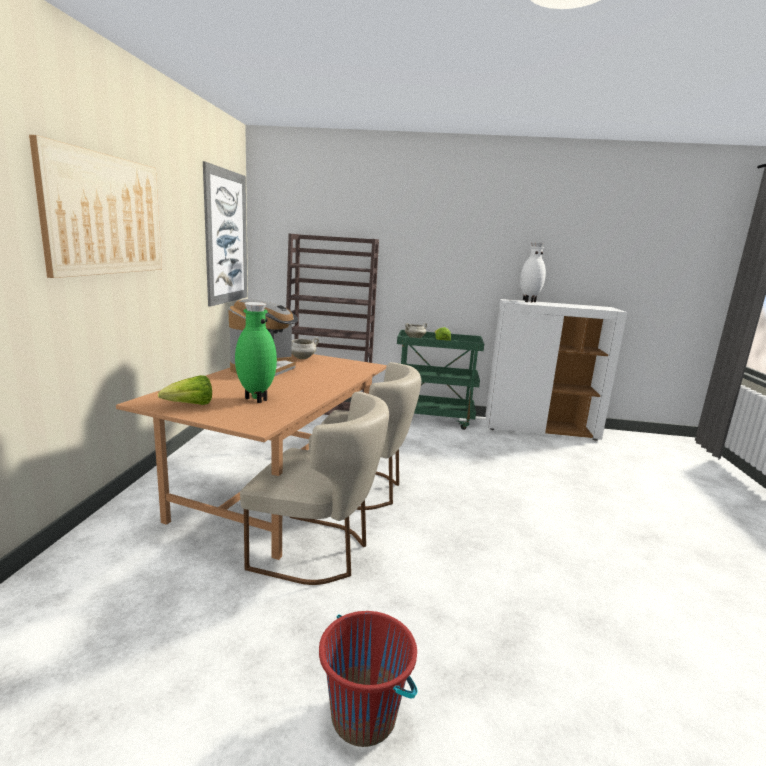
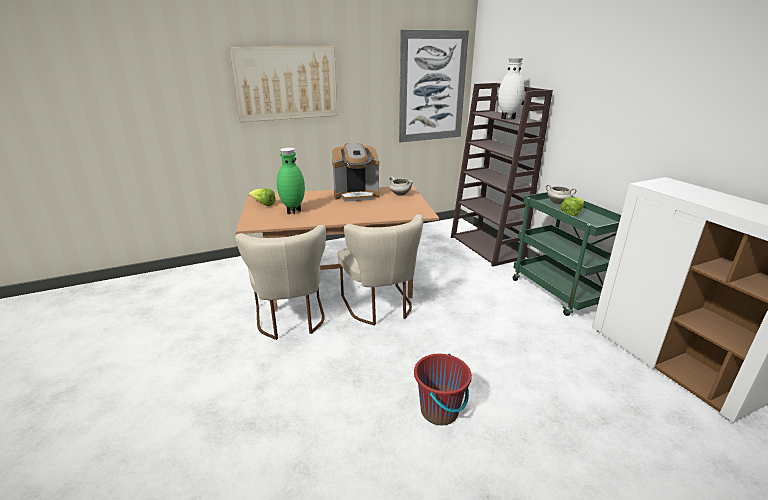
camera: 60 degrees right, 10 degrees up
(364, 715) = (170, 384): red bucket -> red bucket (440, 411)
(528, 301) = (691, 188): white vase -> white vase (508, 118)

